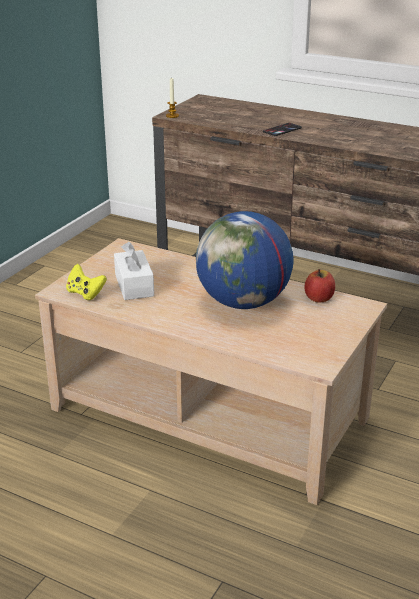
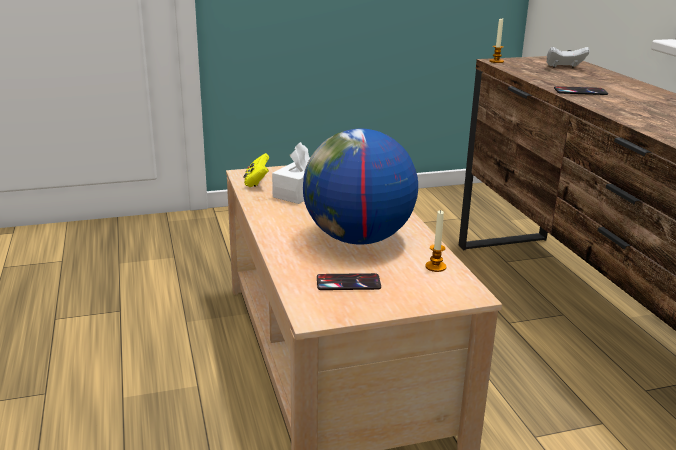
camera: 45 degrees right, 5 degrees down
(225, 108) = (564, 67): none -> white game controller
(297, 334) = (348, 282): none -> phone
(319, 298) = (435, 267): apple -> candle

